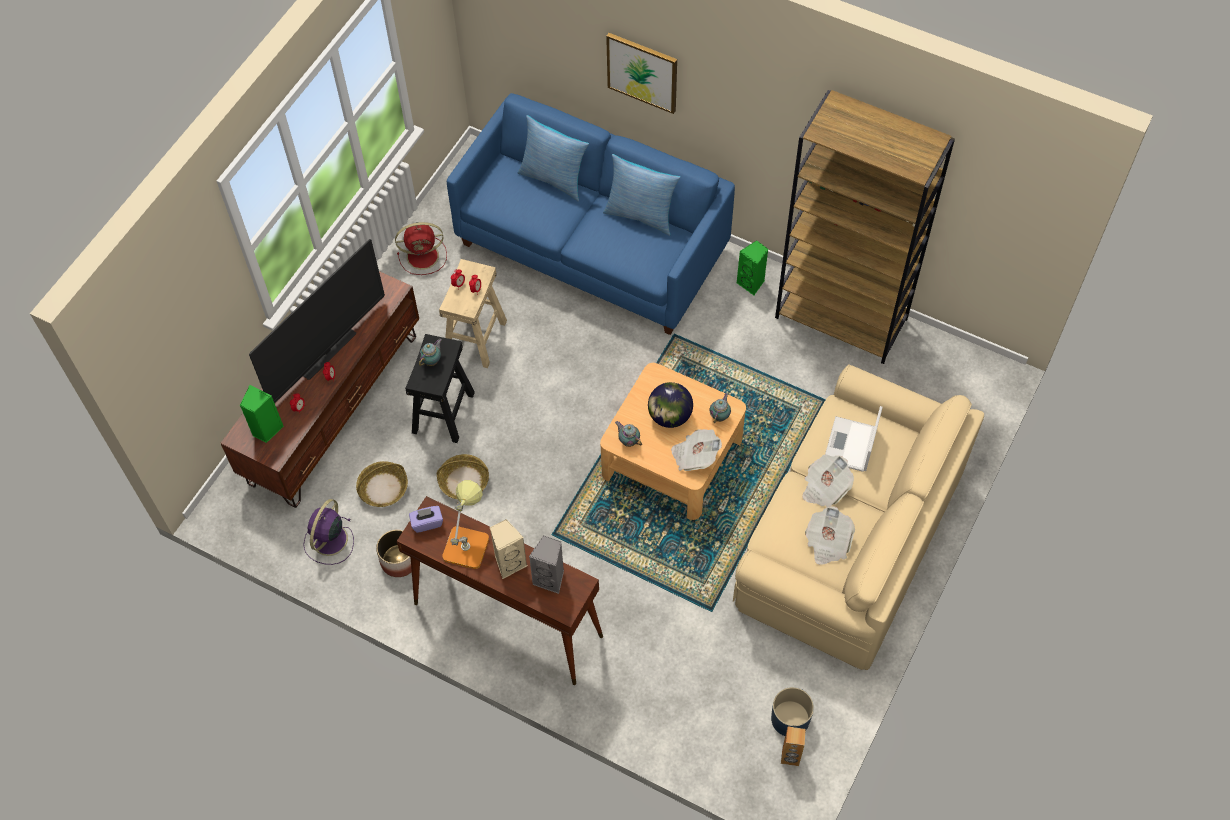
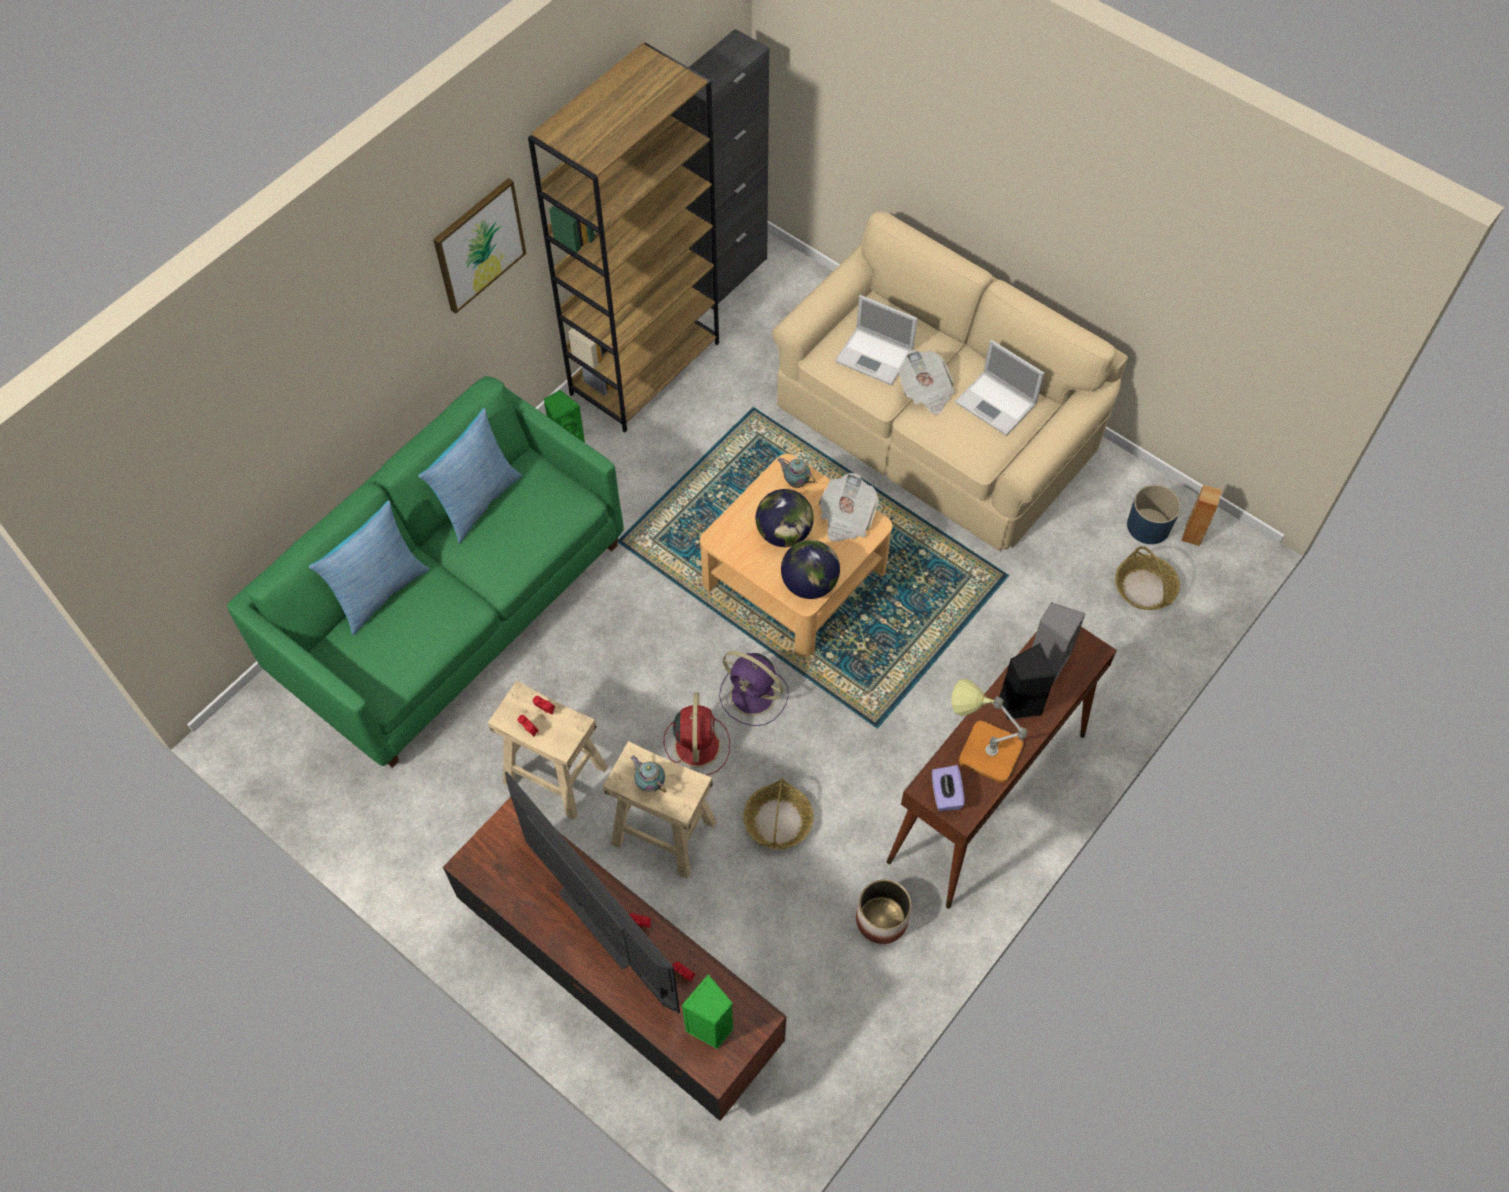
camera: 80 degrees left, 0 degrees up
(329, 541) = (835, 1010): purple fan -> purple fan (754, 696)
(383, 489) = (767, 927): basket -> basket (1144, 588)
(424, 256) = (393, 823): red fan -> red fan (697, 744)
(443, 413) = (665, 832): black stool -> beige stool
(509, 562) = (1018, 704): beige speaker -> black speaker
(592, 246) = (450, 608): blue sofa -> green sofa
(628, 441) = (809, 584): teapot -> globe
(642, 72) = (346, 374): picture -> picture (479, 245)
(827, 542) = (997, 404): newspaper -> laptop
(957, 355) = (725, 274): none -> black cabinet

